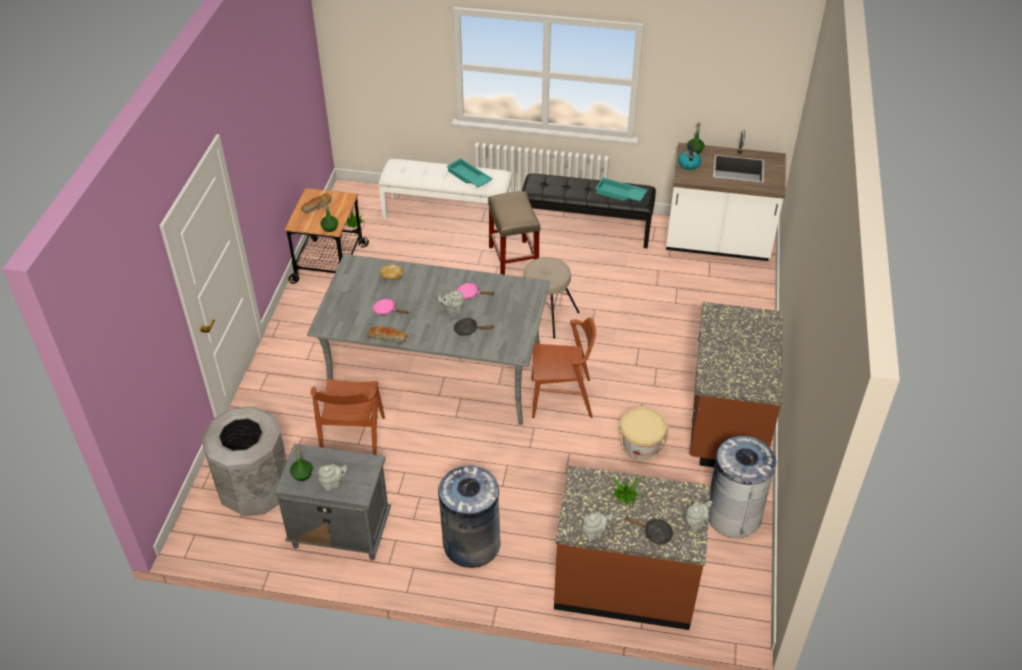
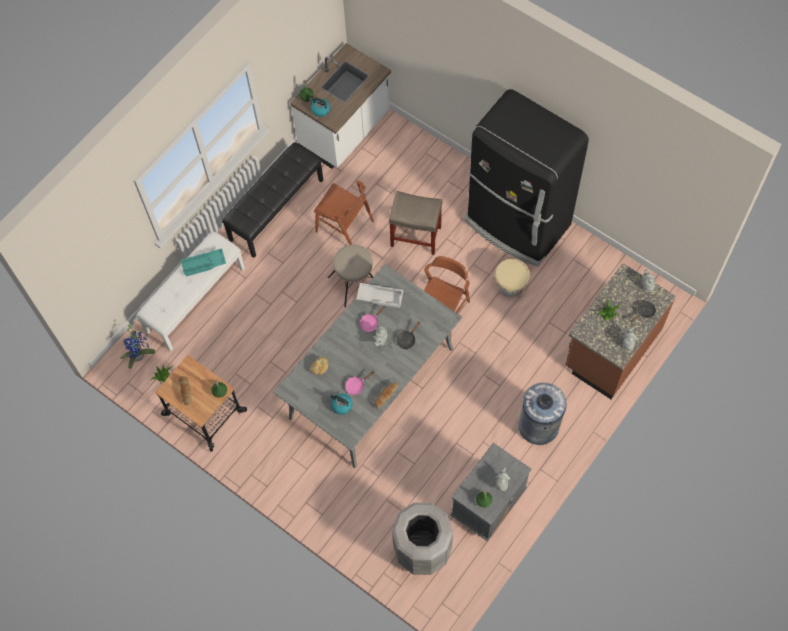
camera: 60 degrees left, 20 degrees up
(353, 439) = (408, 465): brown chair -> brown chair (344, 226)
(356, 307) = (341, 405): none -> kettle
(365, 201) = (139, 355): none -> potted plant
(507, 291) = (380, 296): none -> white tray
(514, 260) = (281, 277): beige stool -> beige stool (416, 236)
(620, 194) = (291, 169): turquoise tray -> none
(725, 423) = (517, 224): brown counter -> black fridge
(733, 514) = (591, 261): grey trash can -> none

